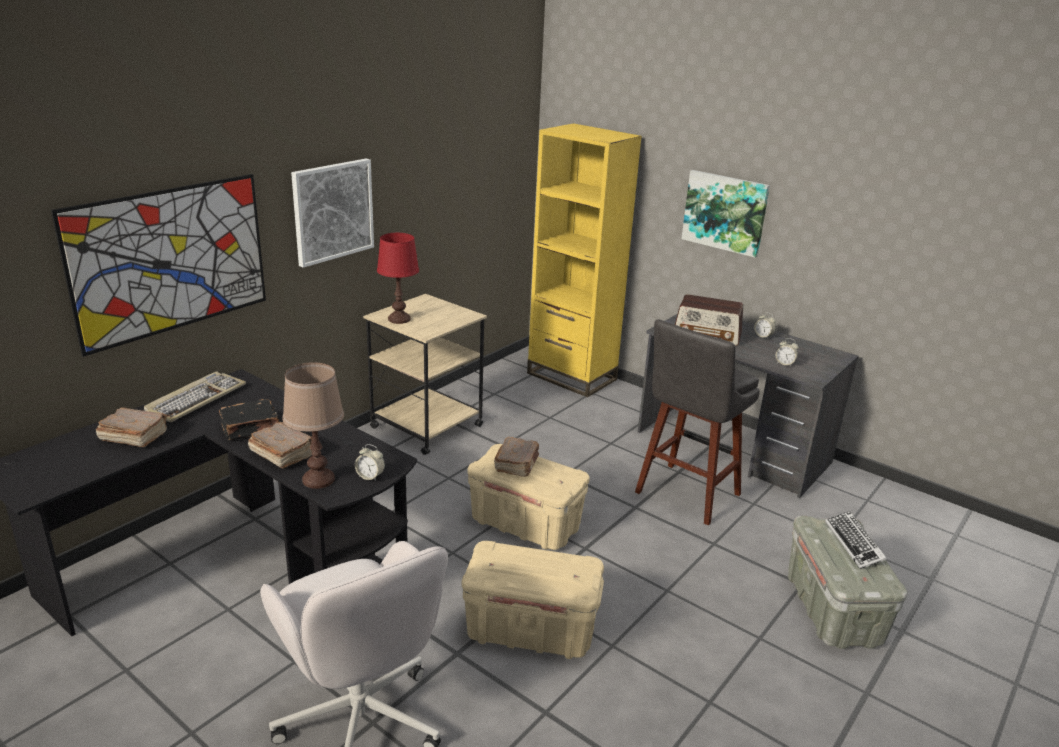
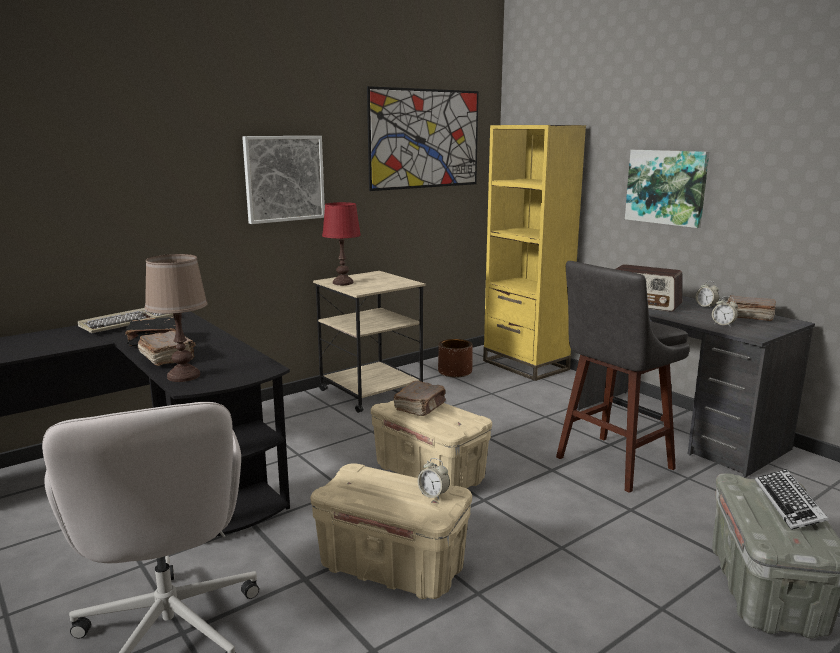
camera: 15 degrees right, 10 degrees down
(133, 437) = (54, 341): brown book -> brown book (748, 317)
(170, 260) = (119, 196): picture -> picture (425, 139)
(370, 476) = (234, 377): alarm clock -> alarm clock (433, 495)
(504, 391) = (455, 372): none -> brown planter

